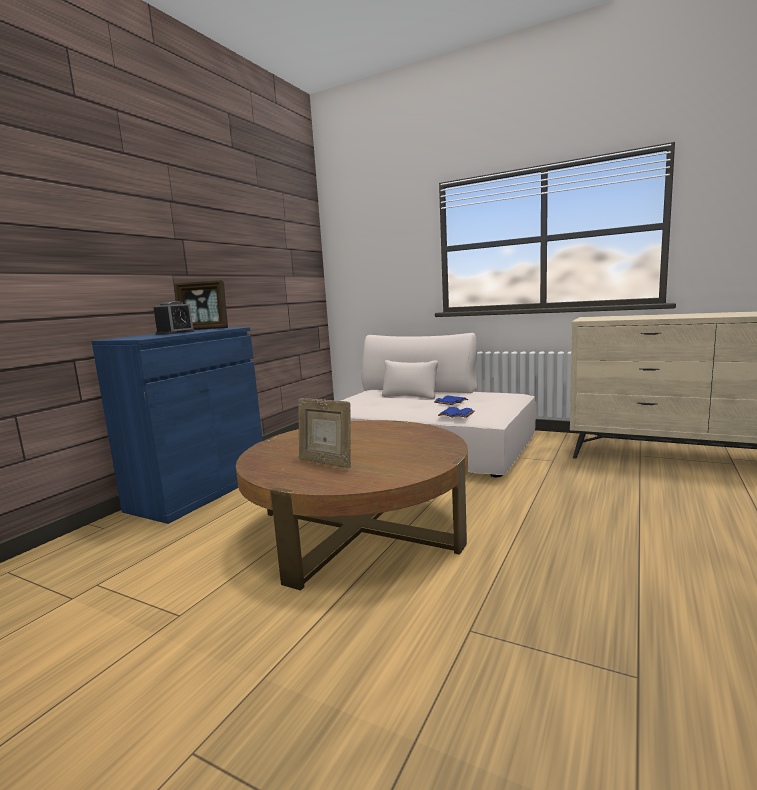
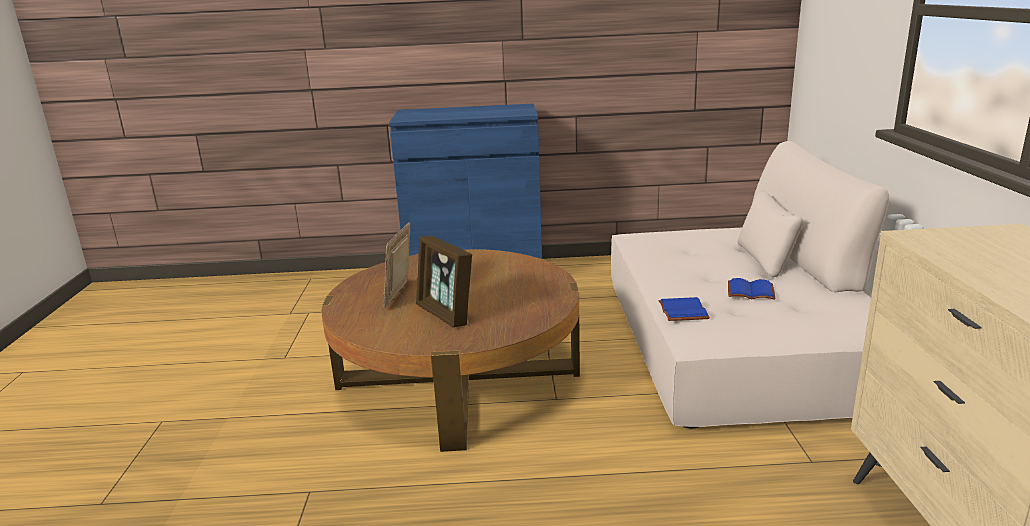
camera: 60 degrees right, 10 degrees up
(175, 333) = (460, 112): alarm clock -> none
(204, 329) = (506, 109): picture frame -> picture frame (445, 314)

